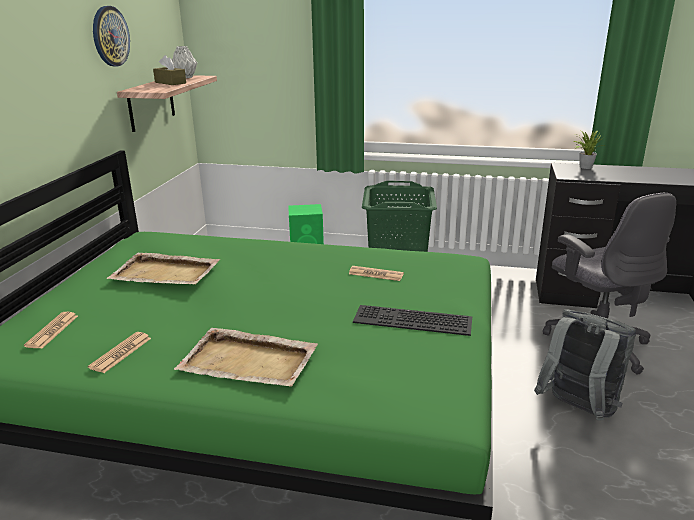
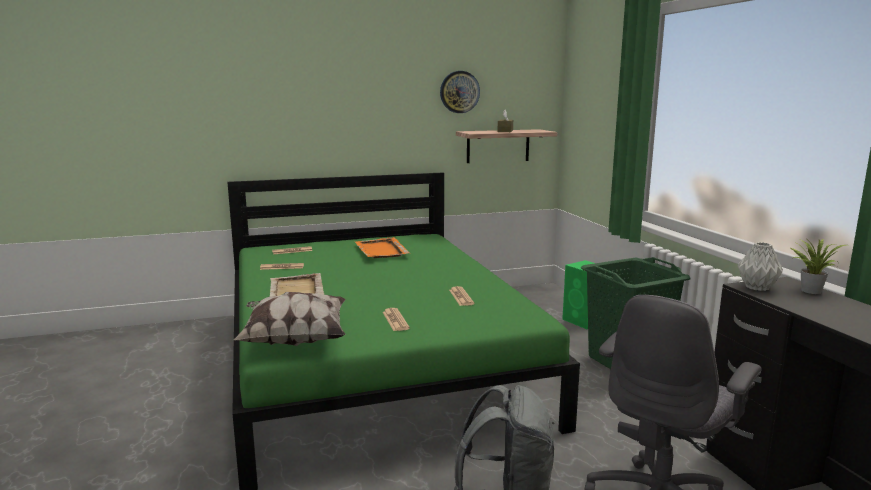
camera: 60 degrees right, 10 degrees down
(166, 273) = (381, 250): beige tray -> orange tray
(185, 77) = (533, 130): grey vase -> grey vase (758, 288)
(411, 321) = (395, 320): keyboard -> newspaper
(422, 394) = (294, 340): none -> pillow

